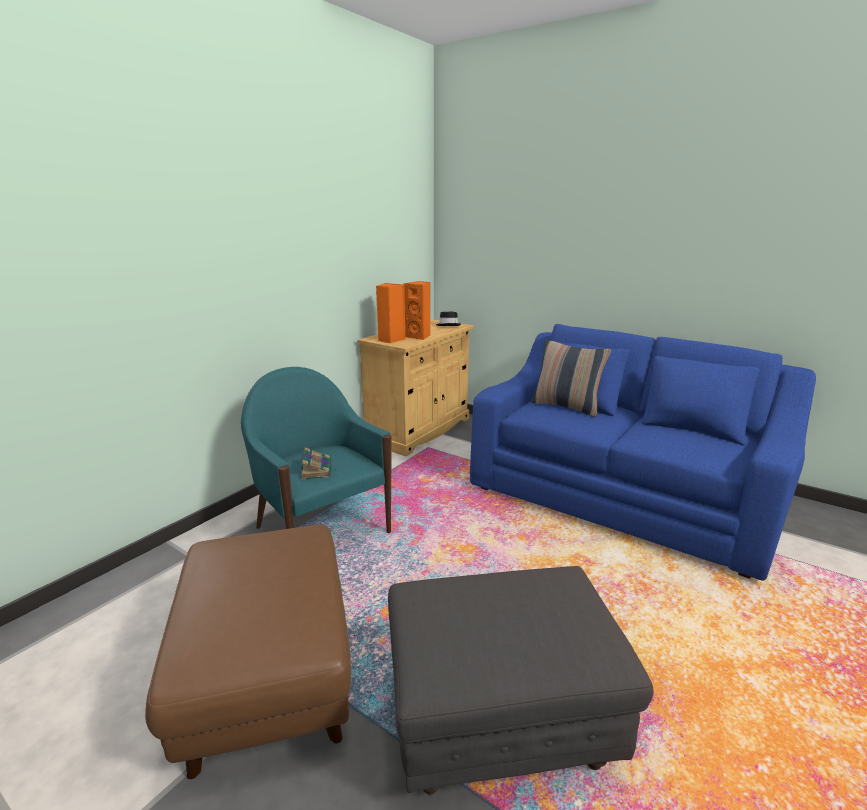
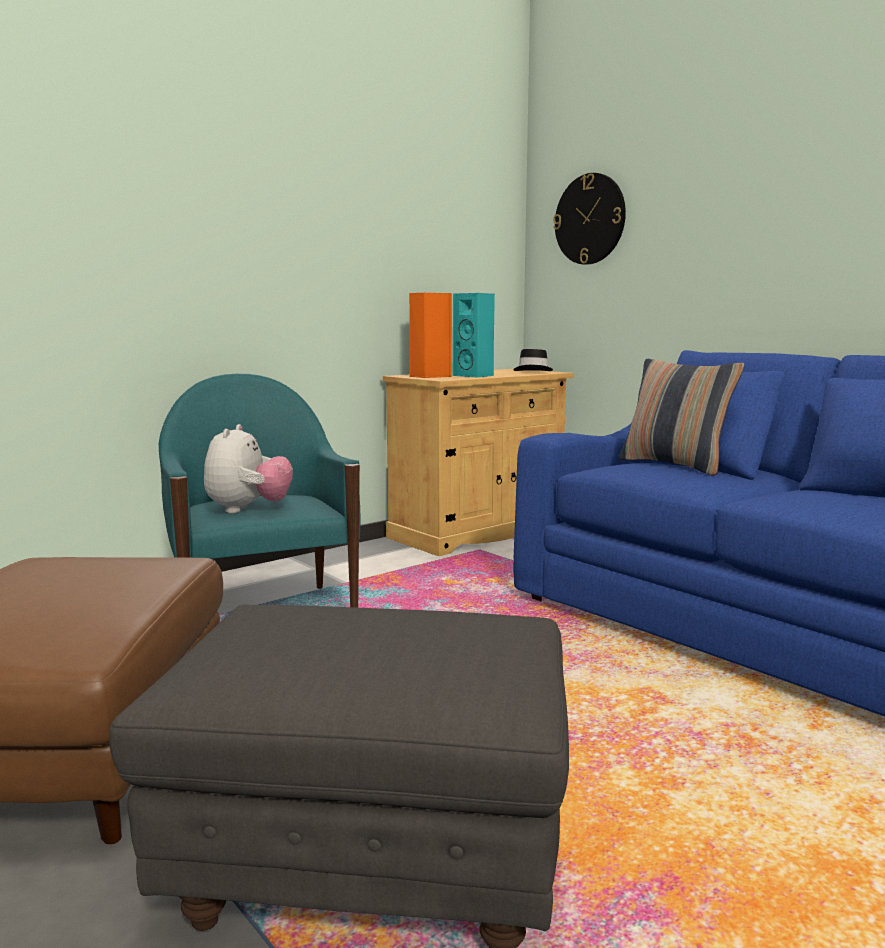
camera: 15 degrees right, 10 degrees down
(316, 470) = (248, 510): book -> plush toy
(419, 336) = (475, 376): orange speaker -> turquoise speaker
(482, 224) = (590, 219): none -> wall clock

